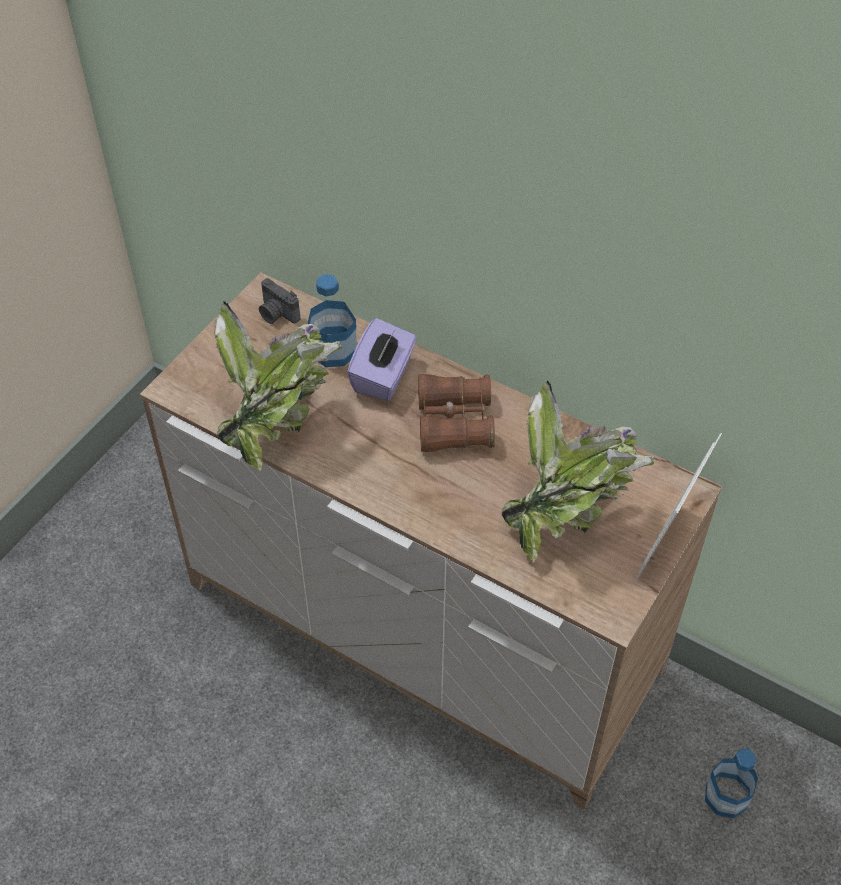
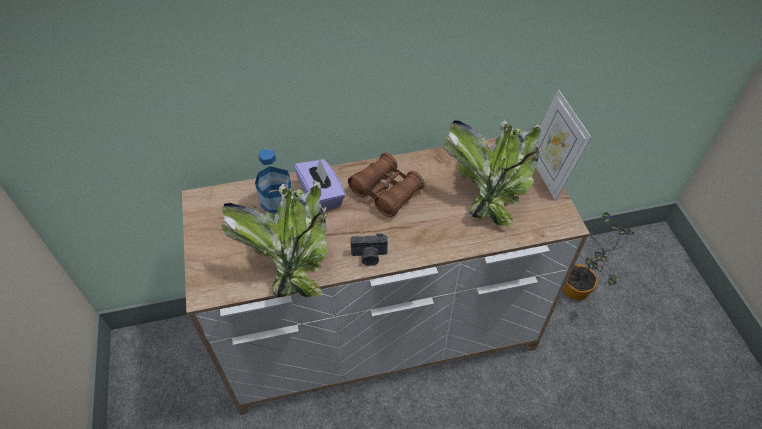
camera: 45 degrees left, 0 degrees up
(277, 314) = (220, 206): camera -> camera (369, 256)
(726, 797) = (577, 292): bottle -> potted plant

